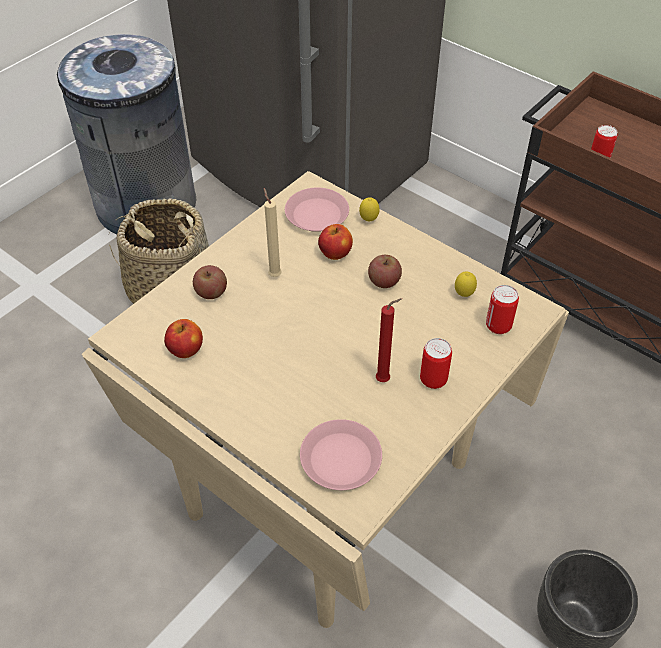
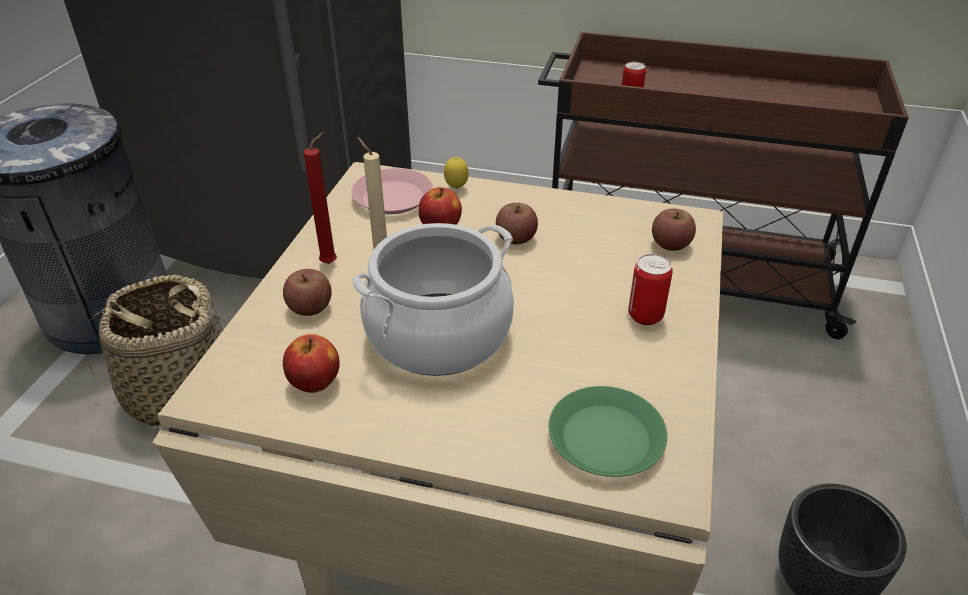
camera: 25 degrees left, 10 degrees down
(281, 342) = (438, 334): none -> cooking pot
(341, 460) = (606, 439): pink plate -> green plate
(385, 380) = (591, 333): red candle -> red candle (331, 262)
(463, 295) = (611, 227): lemon -> none
(498, 326) = (670, 244): can -> apple

